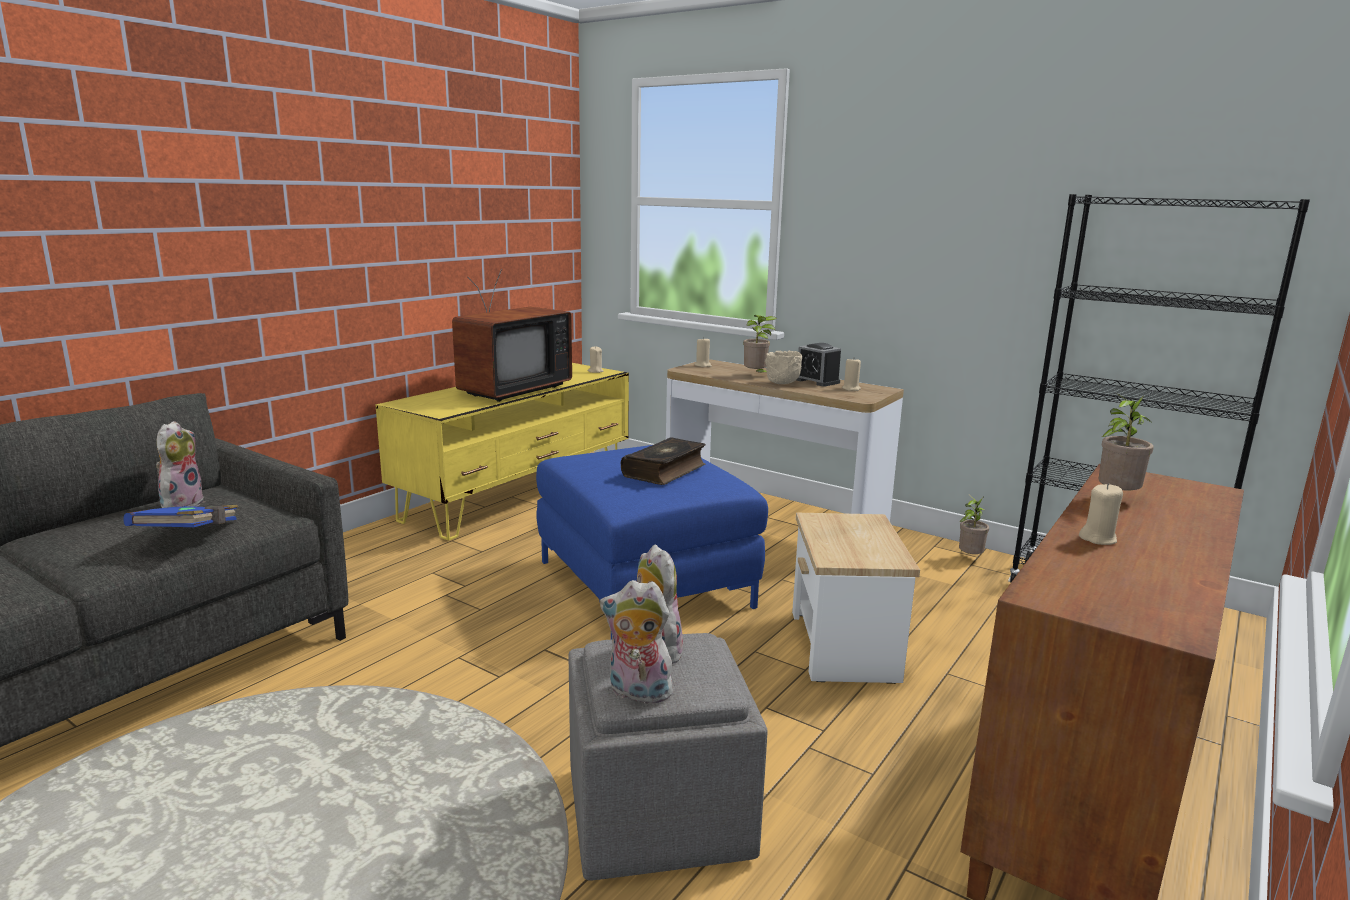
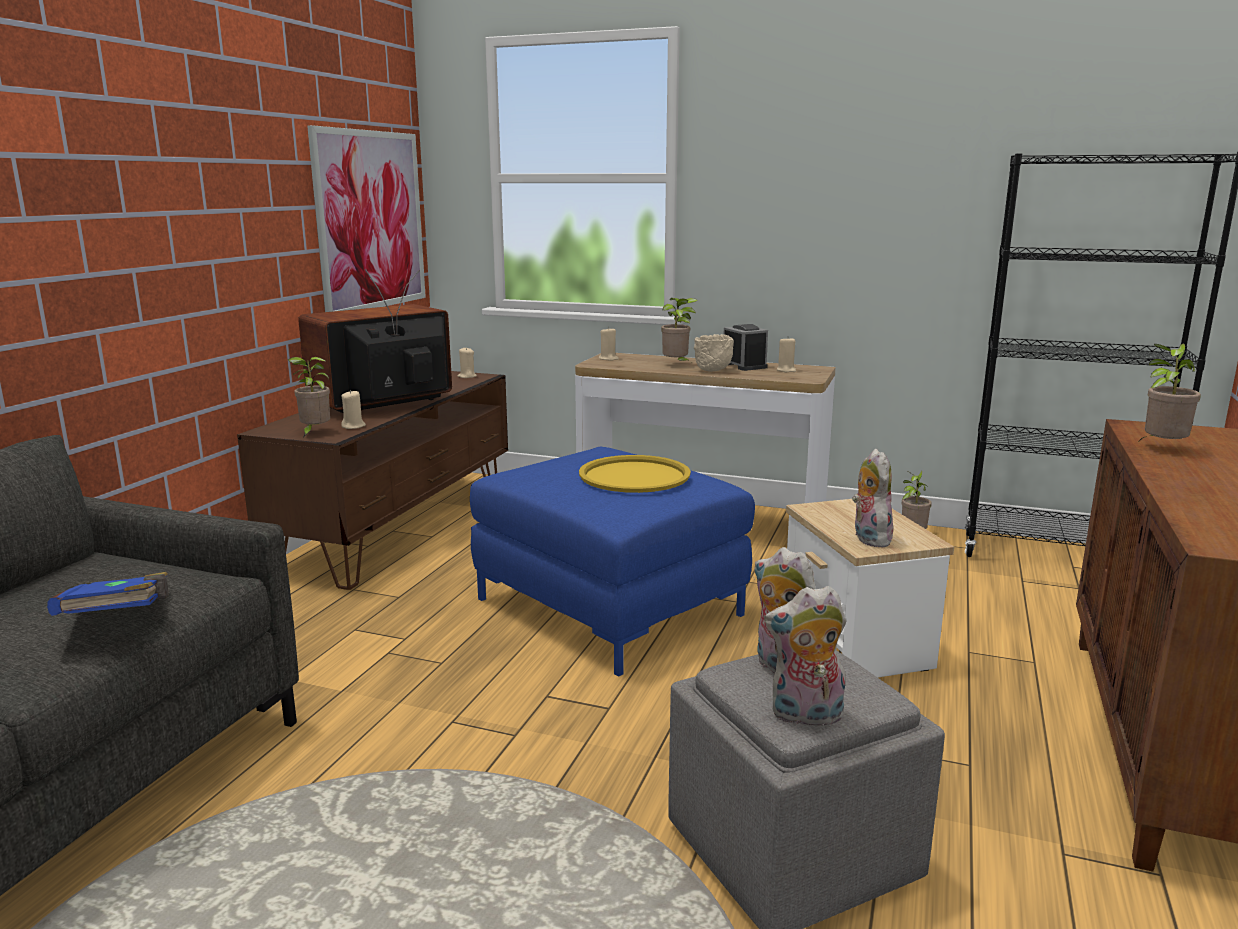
camera: 15 degrees left, 0 degrees up
(182, 504) = (72, 581): plush toy -> plush toy (868, 538)
(431, 408) = (314, 433): none -> potted plant
(509, 390) = (387, 404): television -> television turned 150 degrees counterclockwise
(518, 495) = (399, 528): yellow tv stand -> brown tv stand
(522, 234) = (371, 221): none -> picture
(665, 471) = (634, 476): book -> yellow tray
(817, 381) = (744, 365): alarm clock -> alarm clock turned 150 degrees counterclockwise
(1098, 539) = (1195, 487): beige candle -> beige candle (353, 426)

